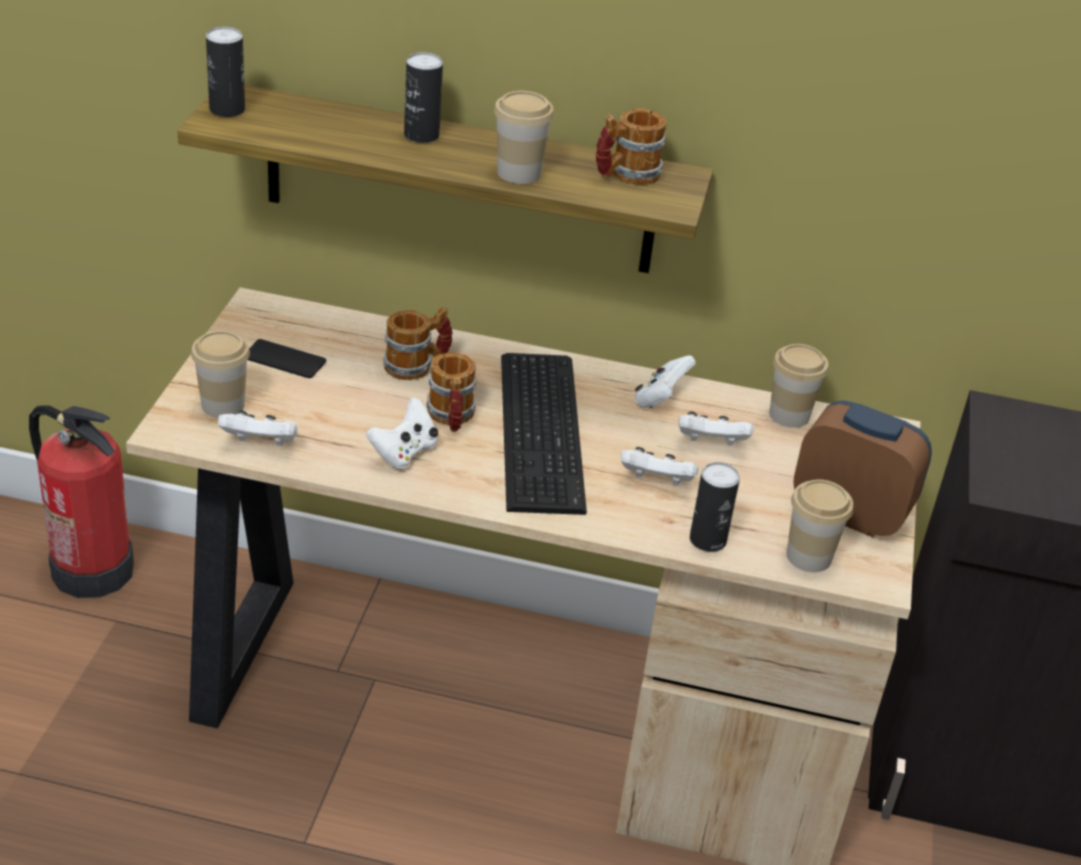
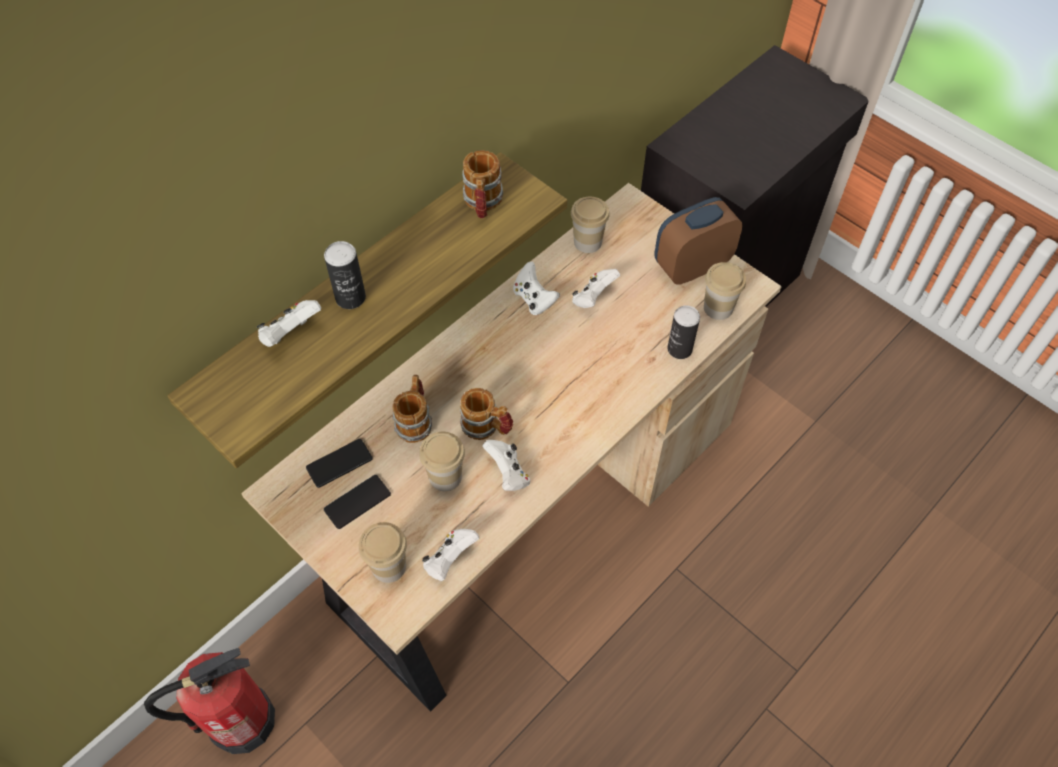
camera: 55 degrees left, 20 degrees up
(227, 110) = (223, 412): can -> none
(321, 334) = (339, 463): none -> phone
(518, 173) = (443, 263): cup -> cup (445, 476)
(545, 429) = (529, 379): keyboard -> none
(656, 482) = (614, 346): white game controller -> white game controller (290, 334)

